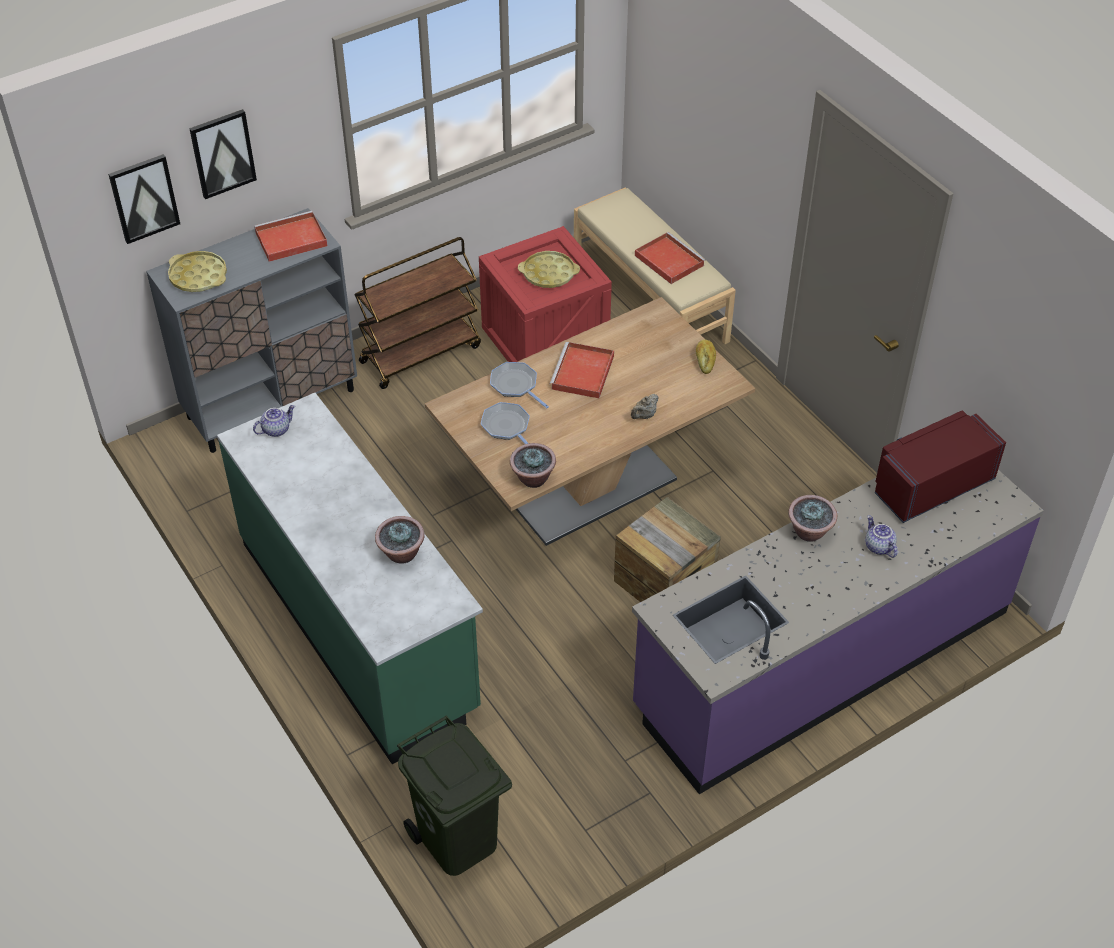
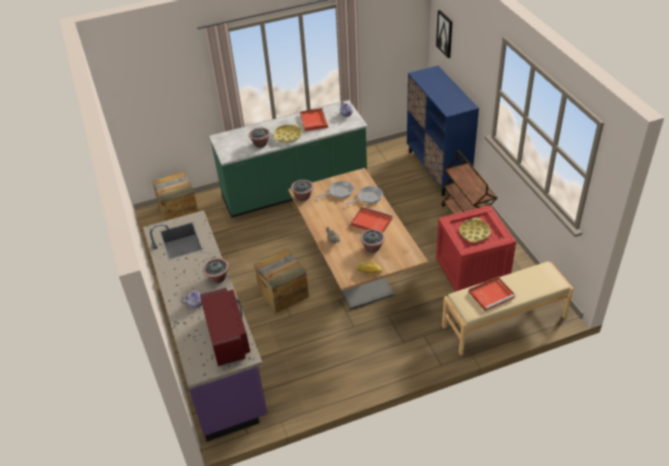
camera: 105 degrees right, 5 degrees down
(198, 276) = (431, 78): yellow tray -> yellow tray (288, 136)
(222, 153) = (465, 45): picture -> none
(272, 403) = (438, 169): grey cabinet -> blue cabinet
(290, 240) = (453, 102): red tray -> red tray (313, 120)
(456, 840) = (179, 210): green trash can -> crate
(649, 363) = (372, 248): none -> potted plant

